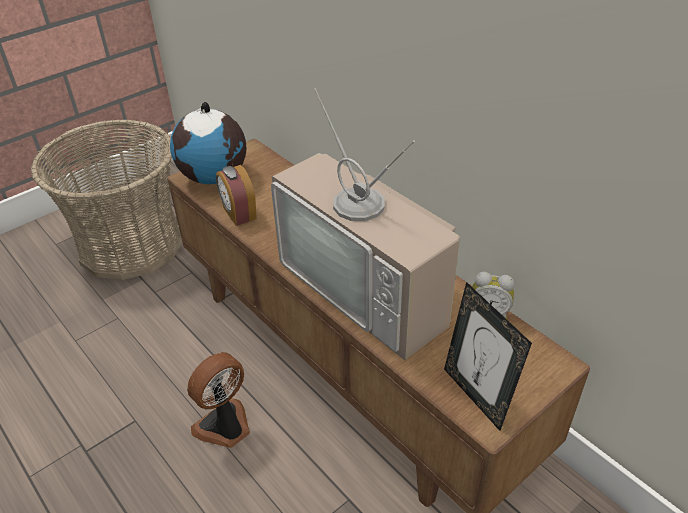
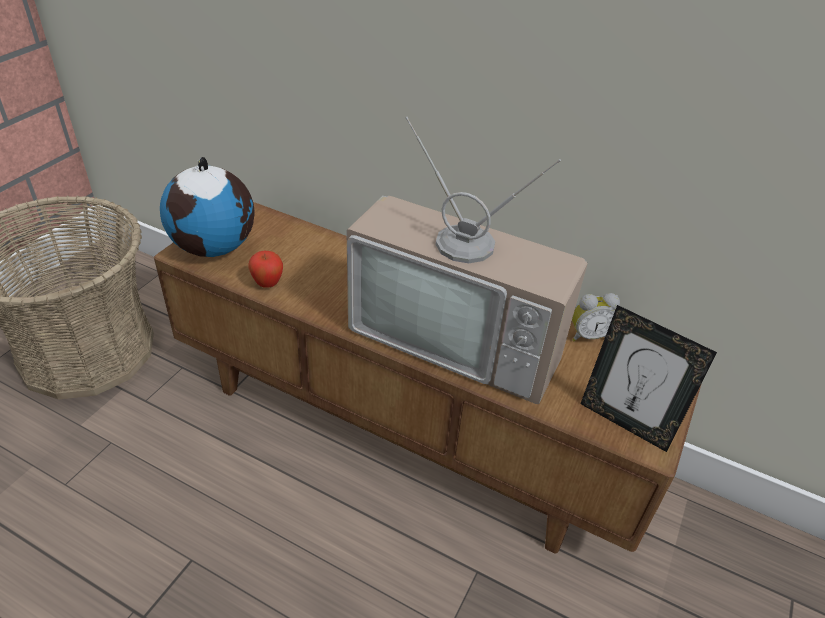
camera: 25 degrees left, 0 degrees up
(225, 427) = (306, 534): fan -> none
(238, 213) = (268, 284): alarm clock -> apple

